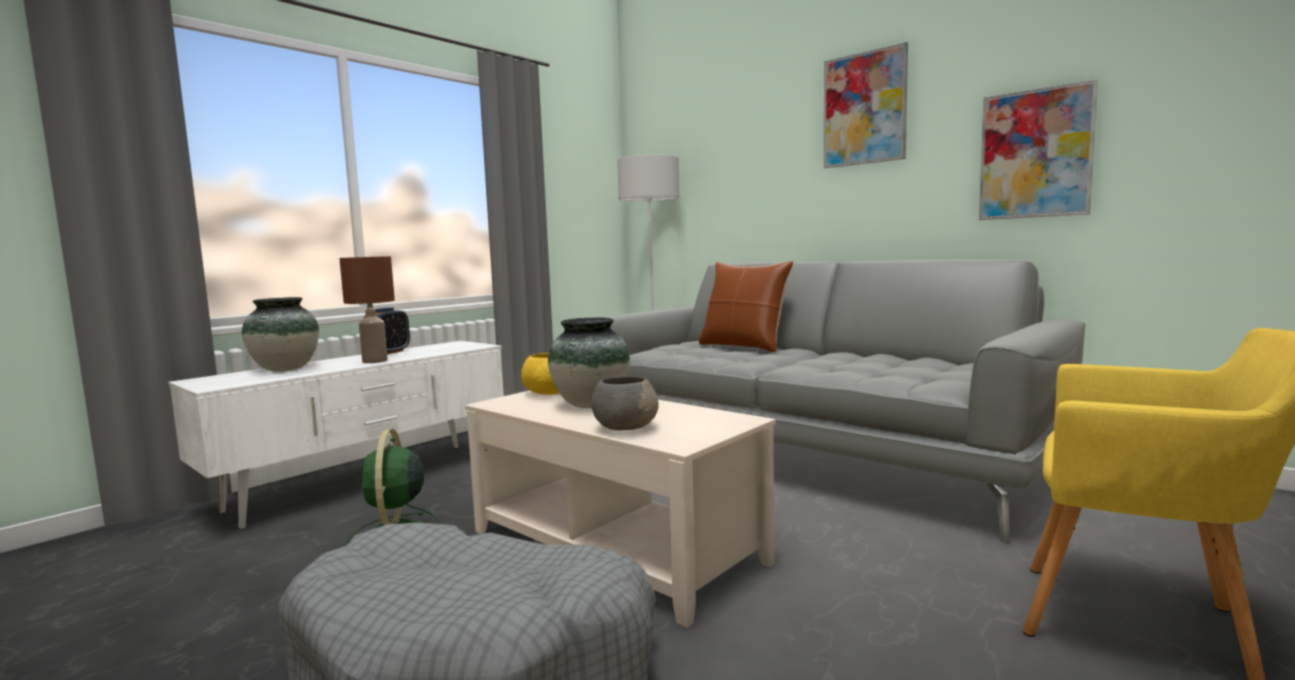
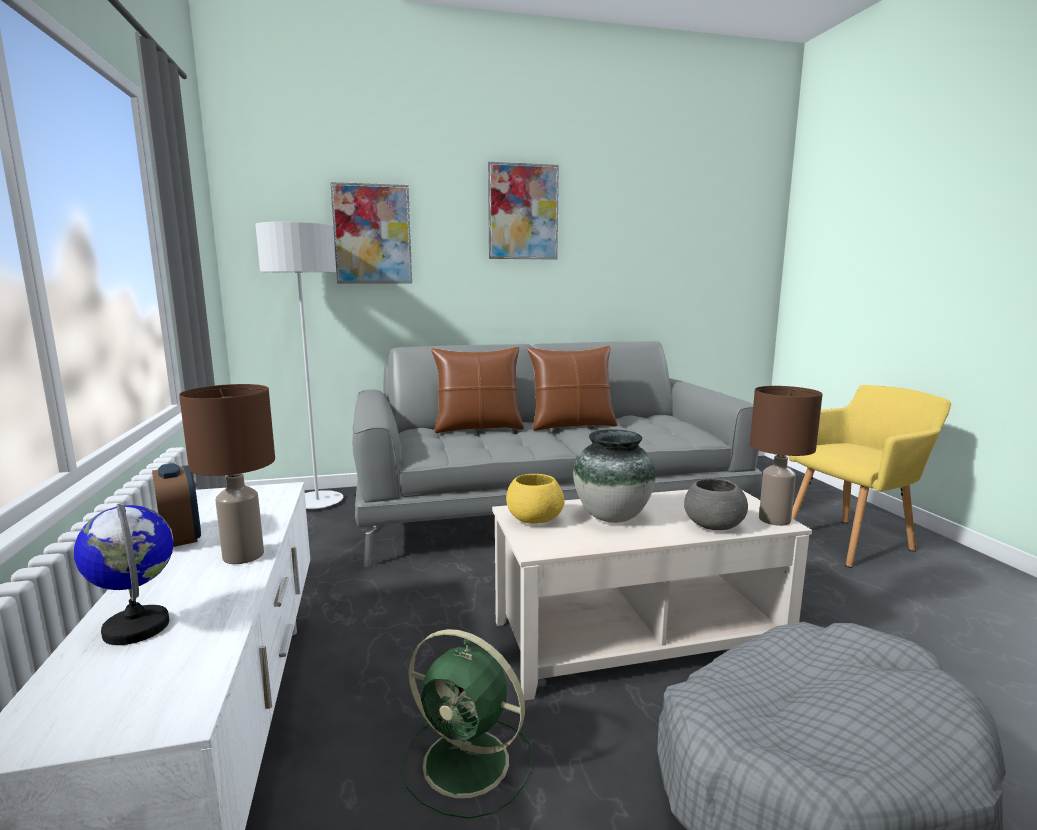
camera: 55 degrees left, 5 degrees up
(285, 369) = (137, 627): vase -> globe
(685, 442) = (775, 520): none -> brown table lamp
(833, 357) = (572, 425): none -> brown pillow
(1035, 154) = (640, 267): picture -> picture (372, 234)

